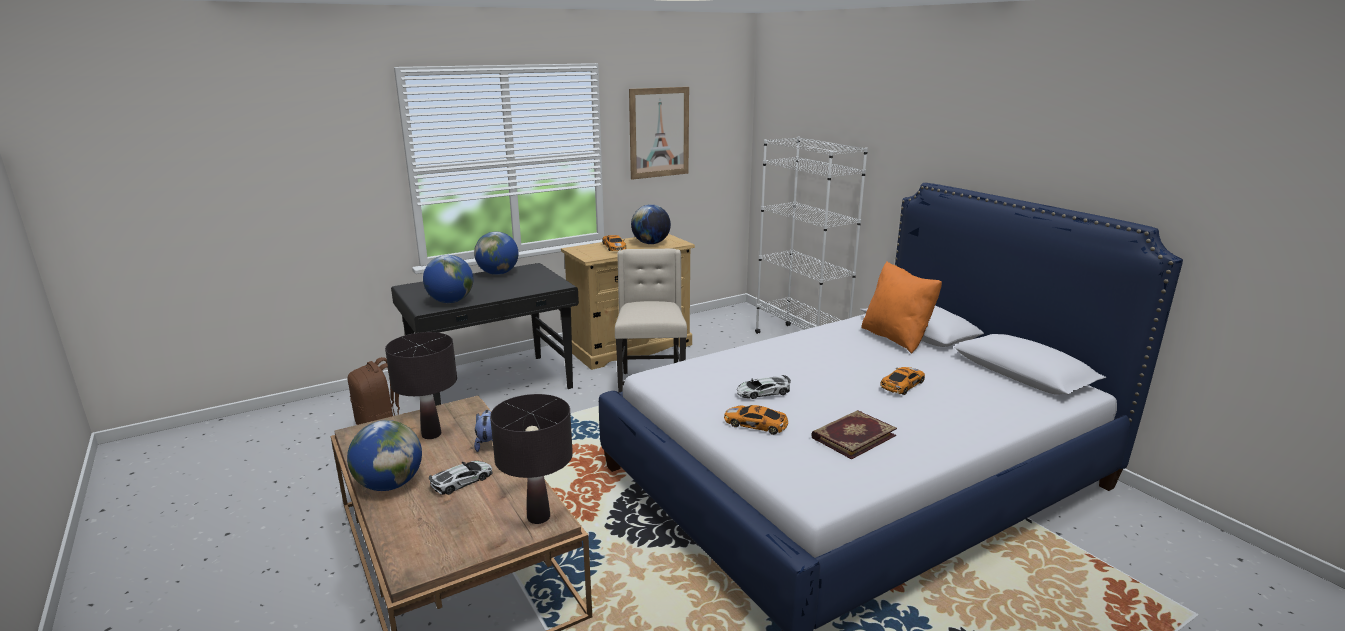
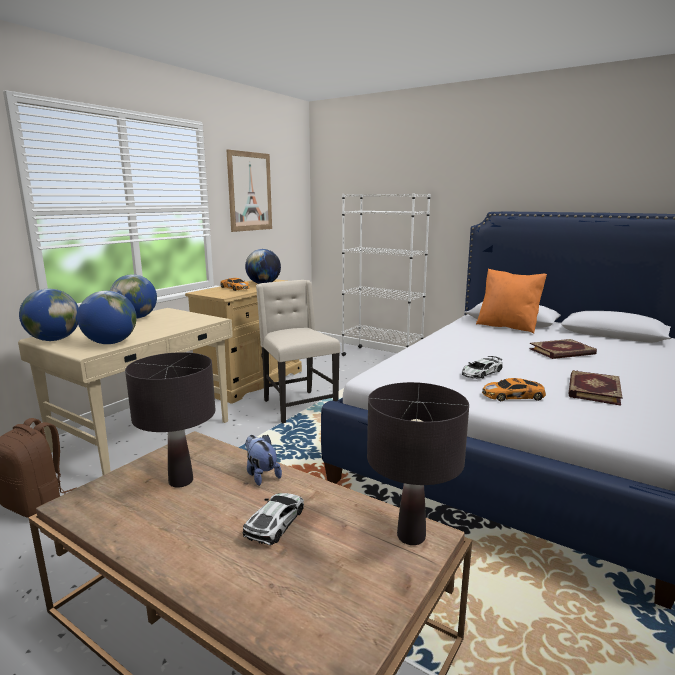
camera: 25 degrees left, 5 degrees down
(389, 484) = (184, 554): globe -> globe (54, 340)
(494, 387) = (146, 435): black desk -> beige desk
(902, 385) = (562, 352): toy car -> book

